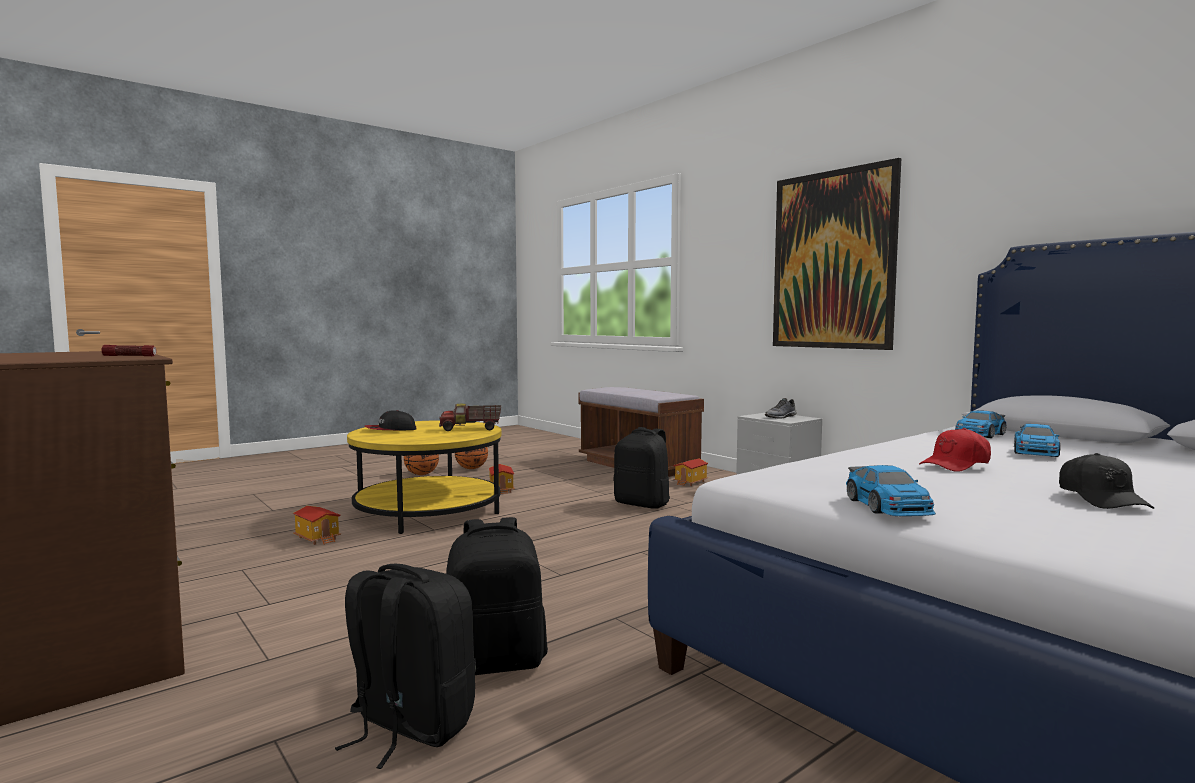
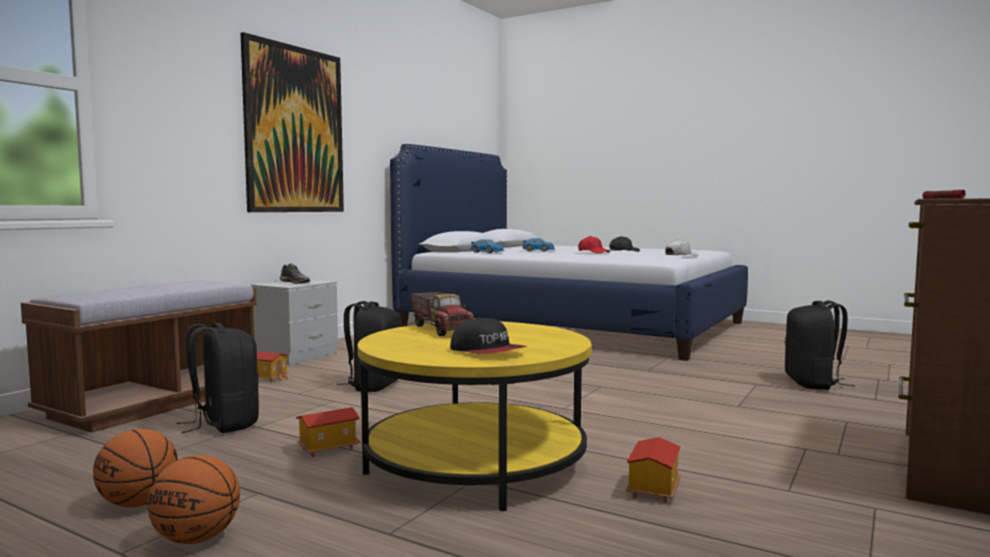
camera: 110 degrees left, 0 degrees up
(496, 662) = (738, 381): black backpack -> black backpack (224, 424)
(887, 507) = (680, 256): toy car -> white cap

